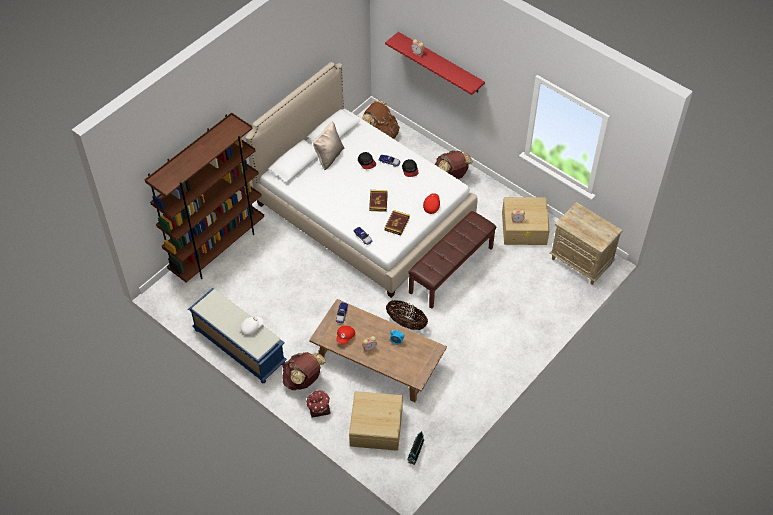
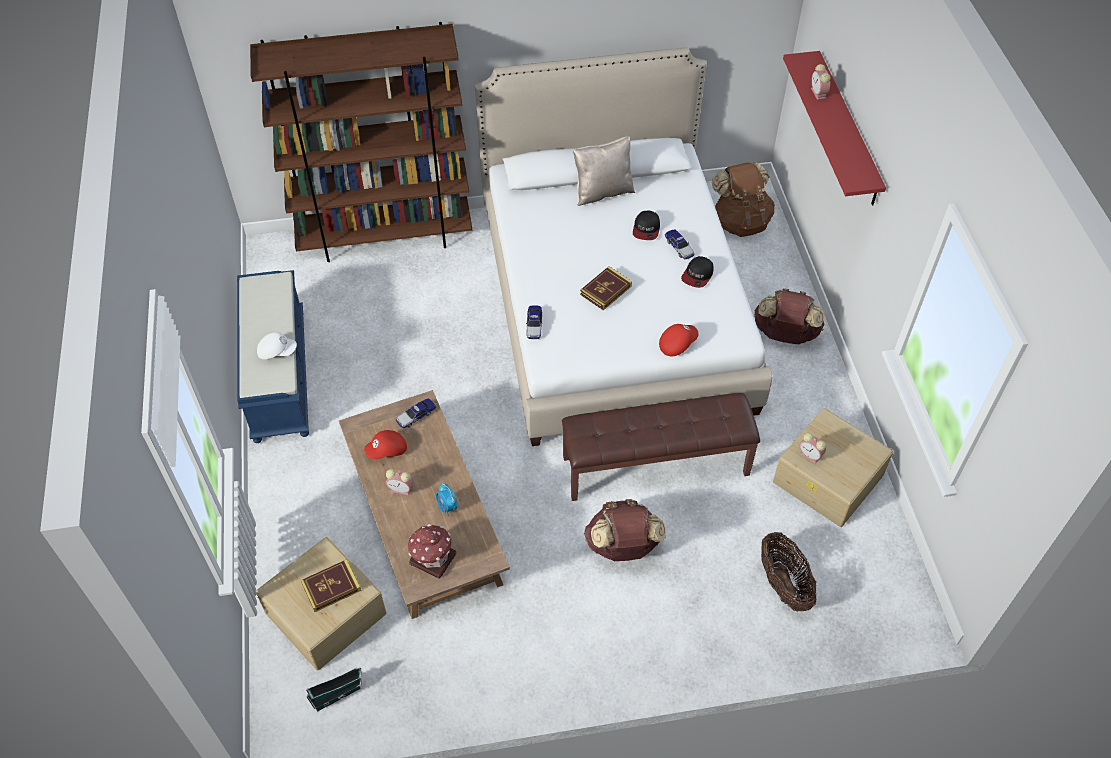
camera: 40 degrees right, 0 degrees up
(303, 380) = (305, 475): brown backpack -> brown backpack (623, 547)
(318, 408) = (283, 528): toy house -> toy house (432, 558)
(397, 224) = (600, 336): book -> book (331, 587)
(406, 323) = (516, 496): basket -> basket (783, 584)
(581, 262) = (873, 593): beige nightstand -> none

